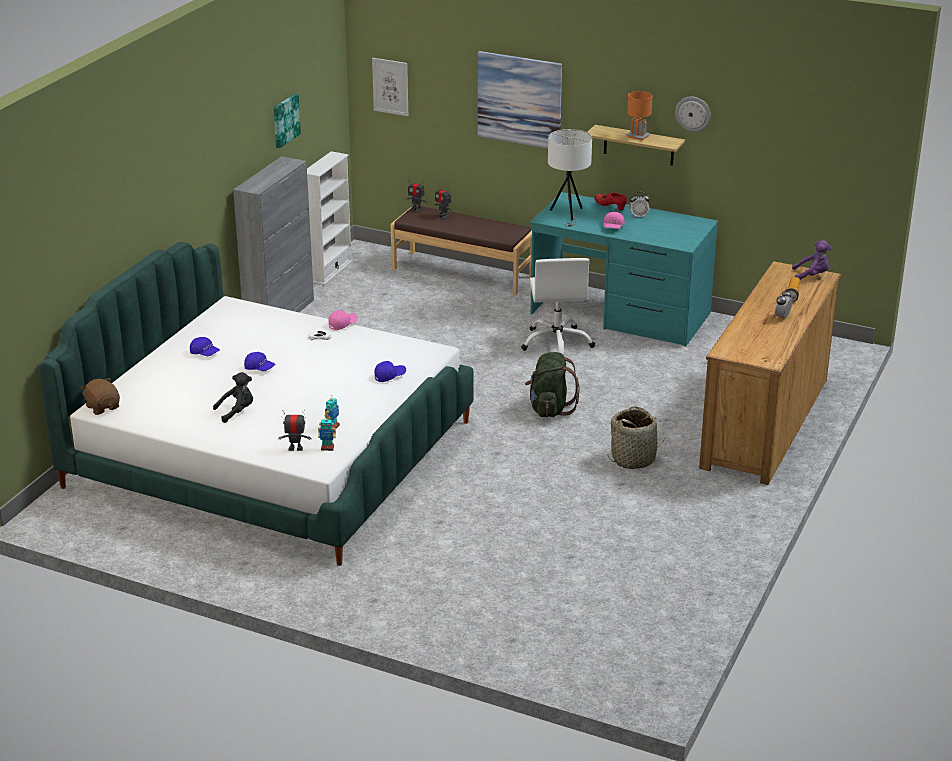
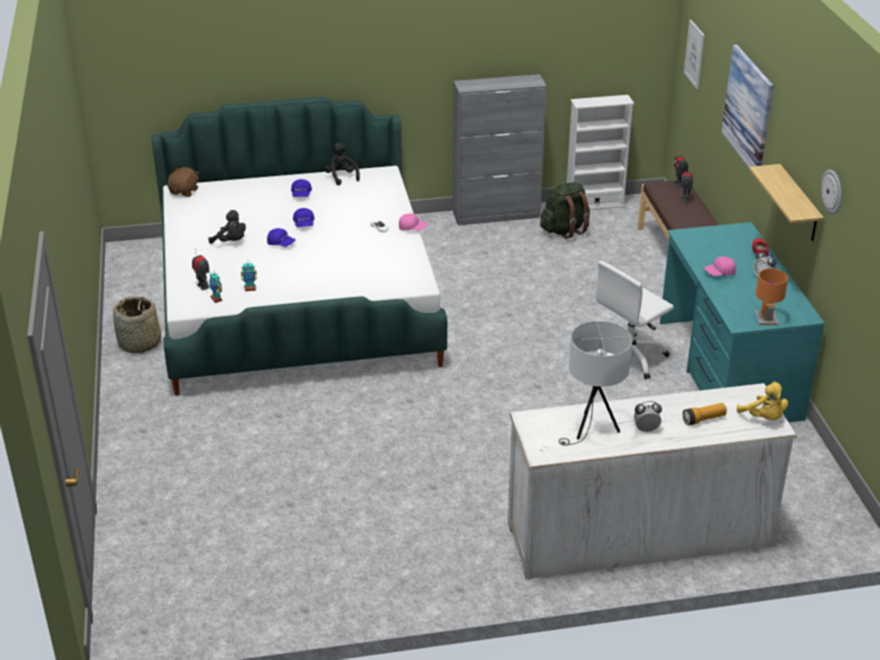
camera: 55 degrees right, 5 degrees up
(204, 326) = (341, 177): none -> black plush toy
(285, 120) = (556, 43): picture -> none
(390, 376) = (354, 281): blue cap -> blue cap (281, 243)
(550, 409) = (511, 399): green backpack -> green backpack (565, 230)
(568, 214) = (709, 242): white table lamp -> white table lamp (591, 429)
(634, 458) = (482, 478): basket -> basket (140, 343)
(638, 136) = (788, 192): orange table lamp -> orange table lamp (766, 319)
(765, 423) = (638, 535): brown dresser -> white dresser
(812, 276) = (764, 418): purple plush toy -> yellow plush toy

